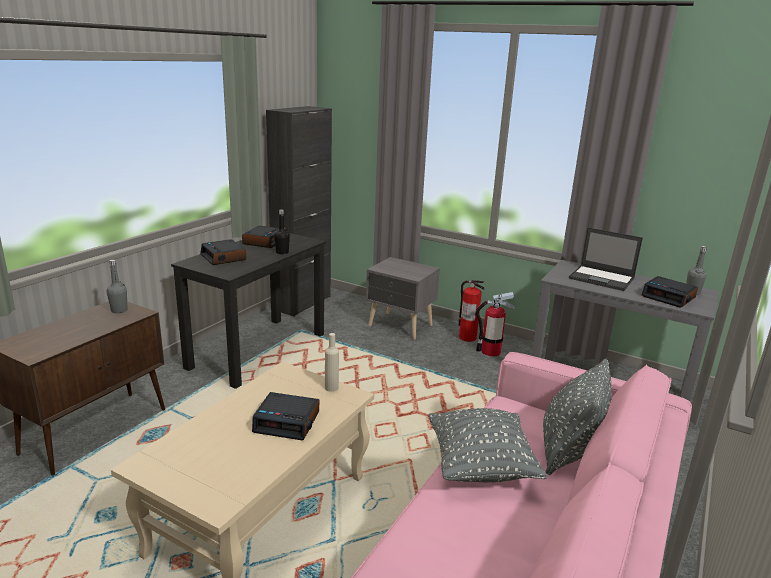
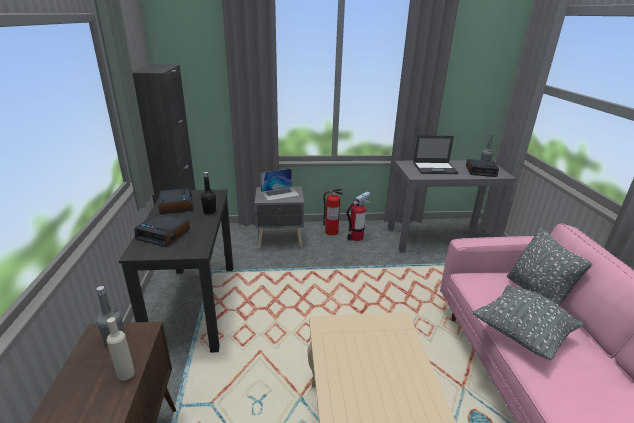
camera: 35 degrees left, 5 degrees up
(287, 422) = (393, 373): alarm clock -> none
(331, 387) = (376, 322): beige bottle -> beige bottle (126, 373)
(405, 268) = (280, 193): none -> laptop

